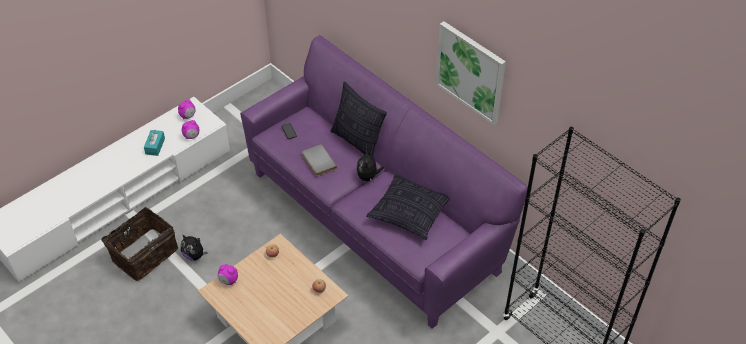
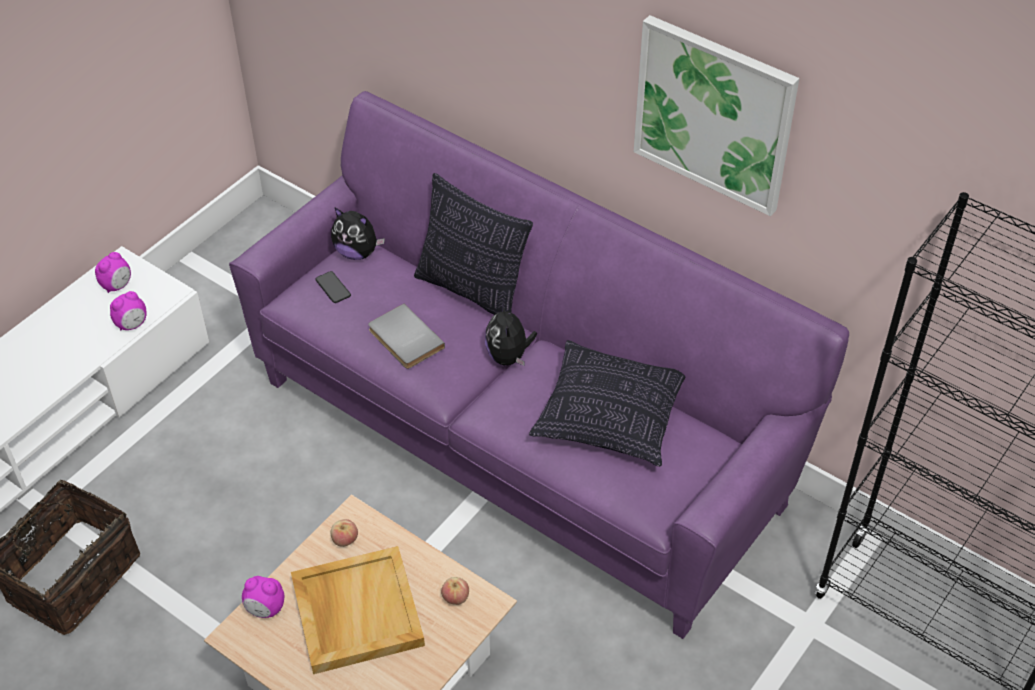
camera: 10 degrees left, 0 degrees up
(155, 146) = (60, 354): turquoise tissue box -> none
(194, 255) = (176, 563): plush toy -> plush toy (357, 252)
(270, 288) = (356, 612): none -> beige tray

